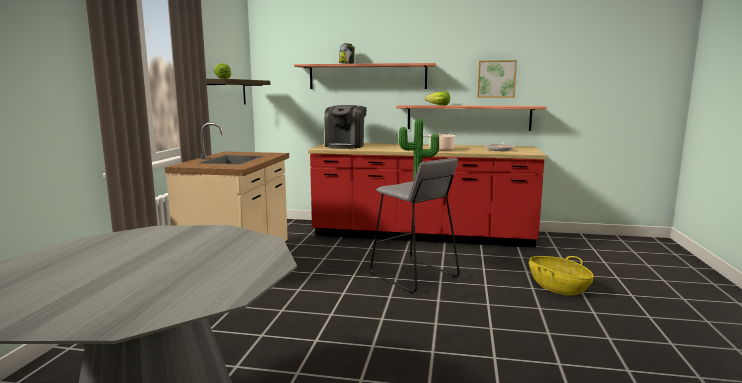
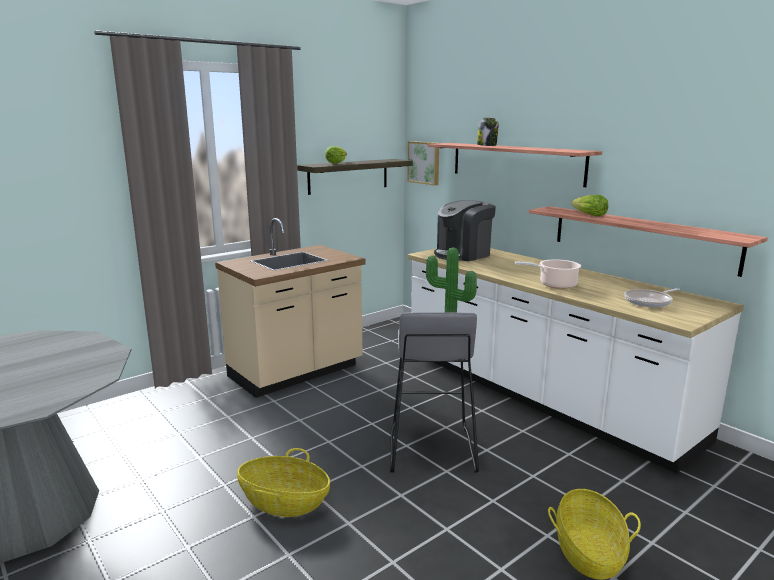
camera: 40 degrees right, 5 degrees up
(378, 331) = (284, 502): none -> basket
(422, 235) = (540, 395): red counter -> white counter
(496, 79) = (691, 182): picture -> picture (424, 162)

